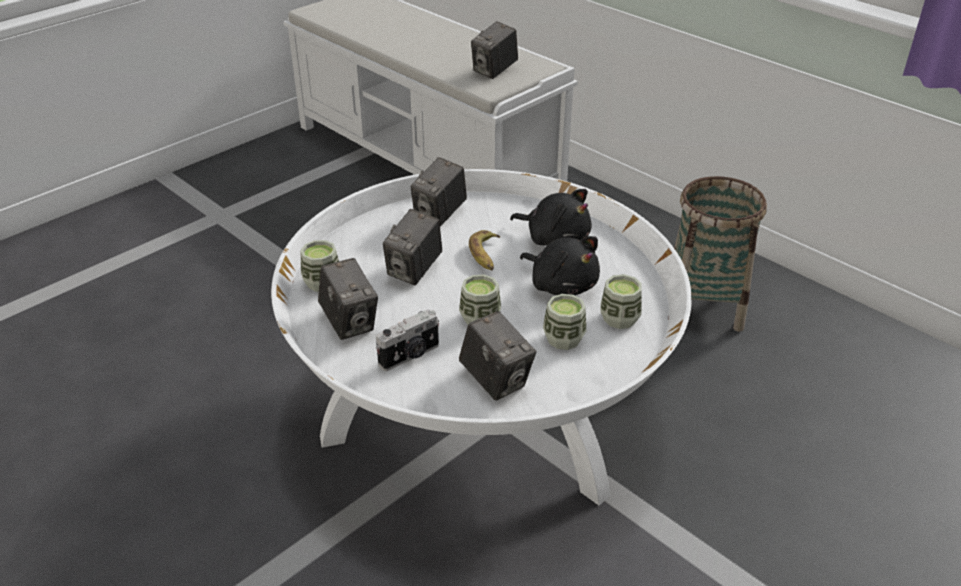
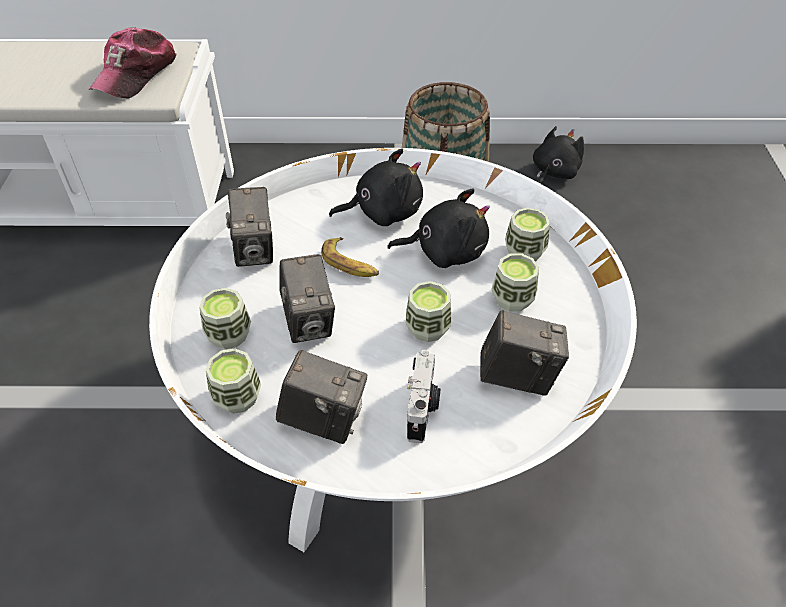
camera: 45 degrees left, 10 degrees up
(361, 250) = (229, 335): none -> cup
(494, 71) = (136, 74): camera -> cap
(853, 339) = (553, 173): none -> black plush toy

